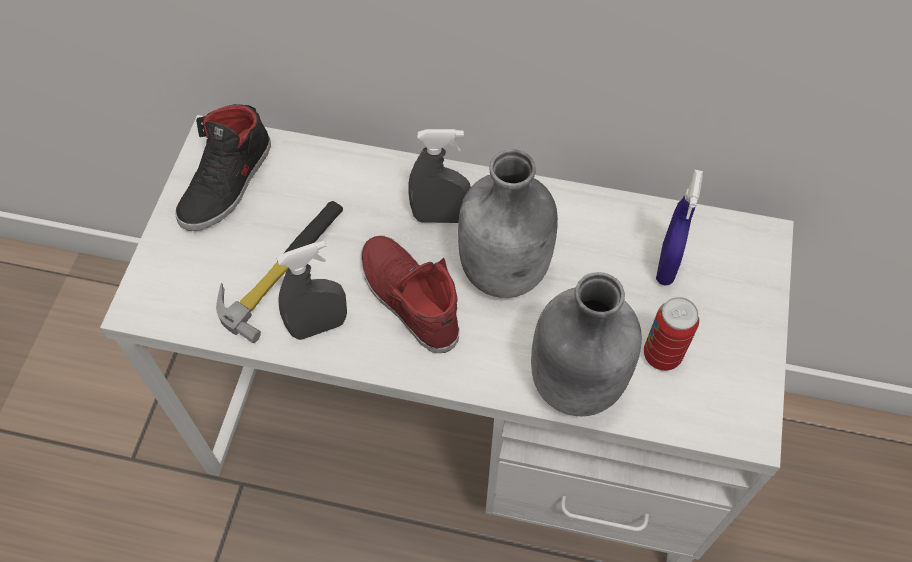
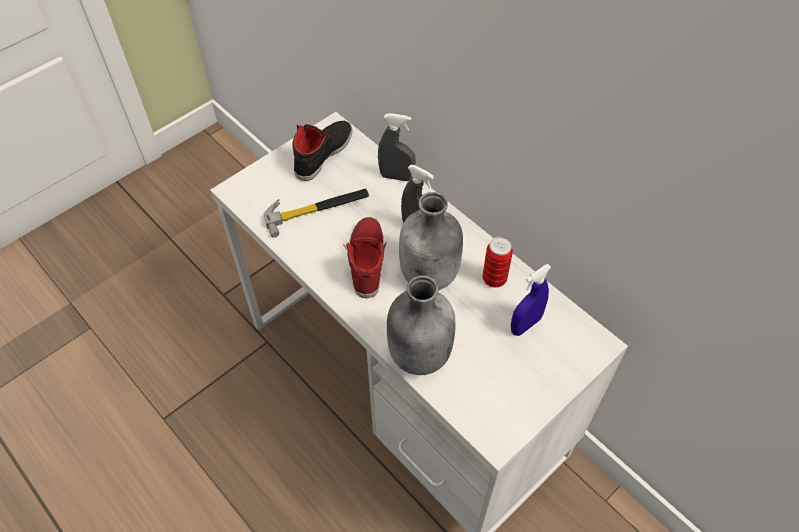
camera: 35 degrees right, 5 degrees down
(228, 183) = (323, 153): black shoe -> black shoe turned 150 degrees clockwise
(319, 326) = (310, 248): grey spray bottle -> grey spray bottle (396, 176)
(662, 355) = (480, 370): can -> can (494, 279)

